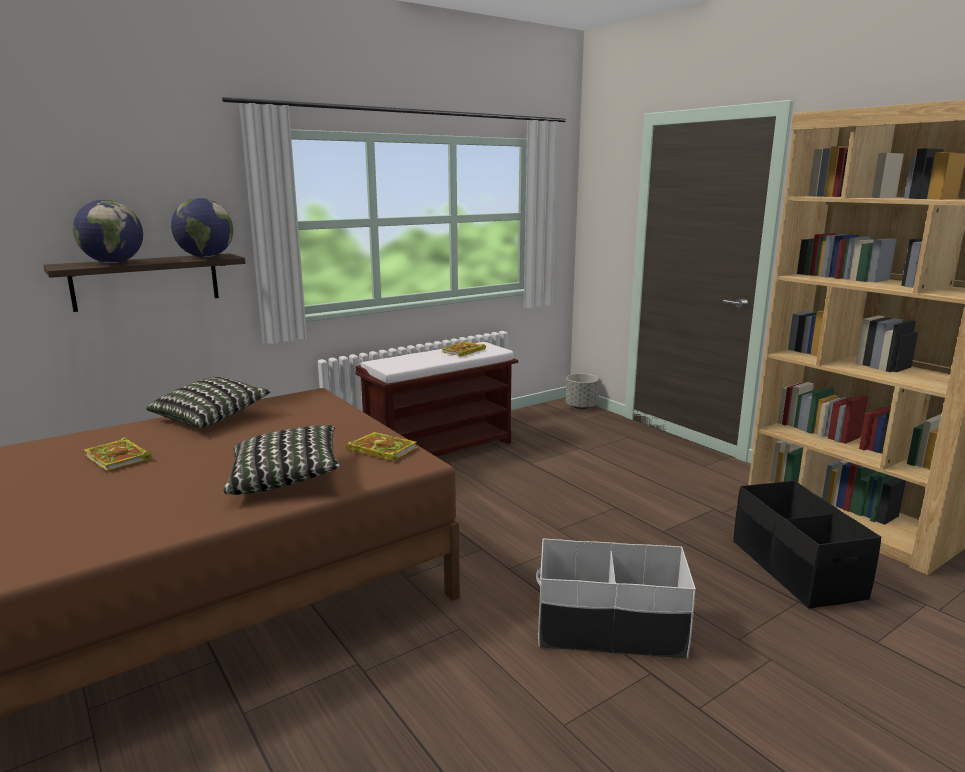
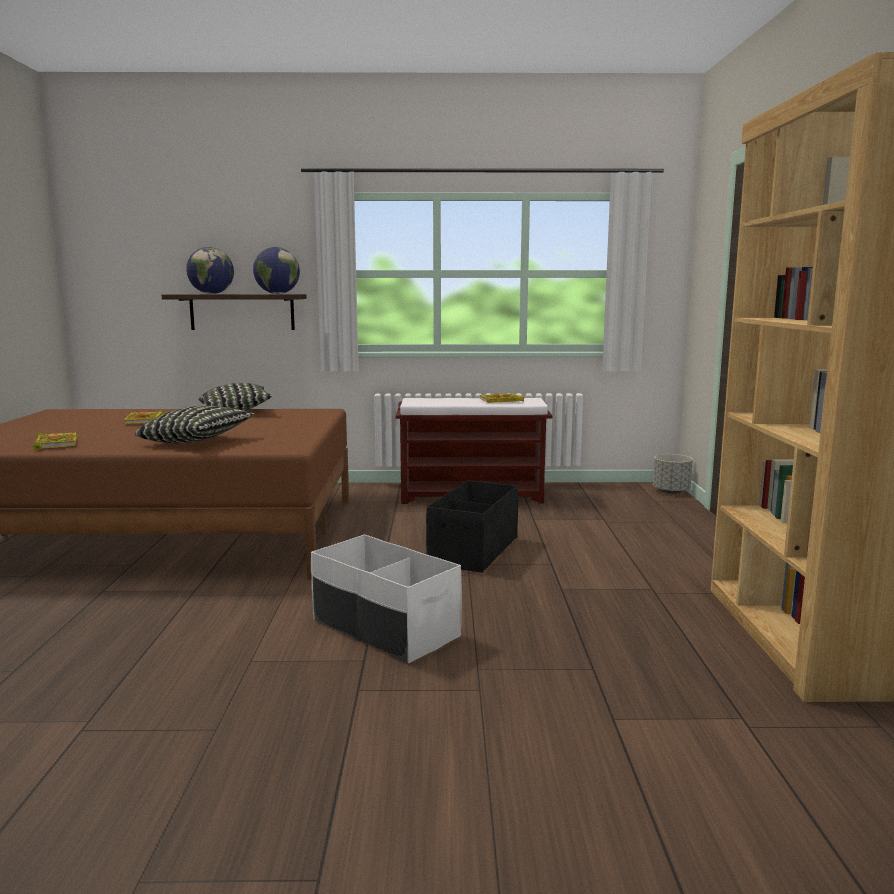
camera: 35 degrees right, 5 degrees down
(380, 450) = (285, 440): book -> book (55, 444)
(795, 569) = (643, 649): black storage box -> black storage box (473, 550)

